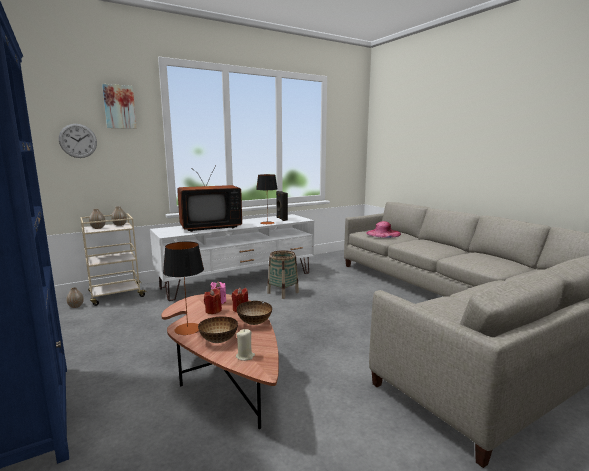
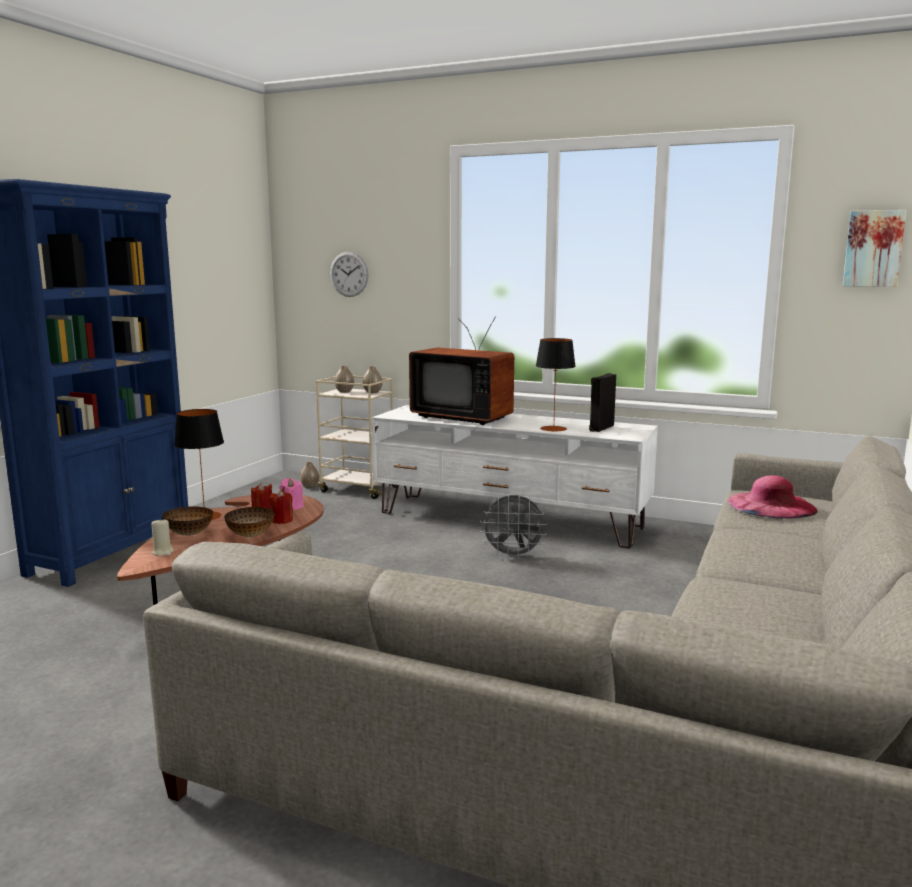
camera: 55 degrees right, 0 degrees up
(119, 107) = (396, 226): picture -> picture (873, 248)
(283, 292) = (513, 556): basket -> grey fan

